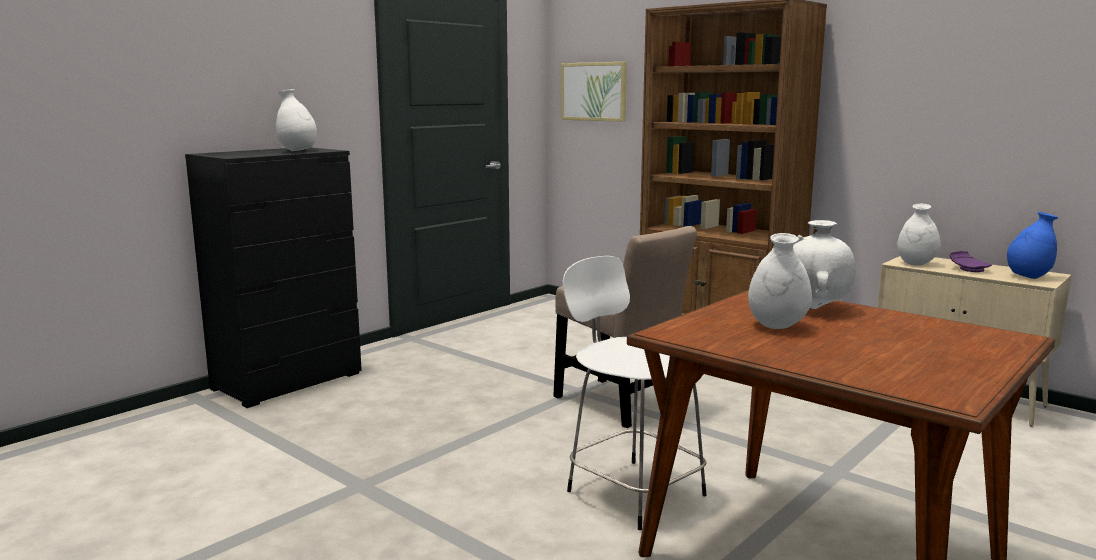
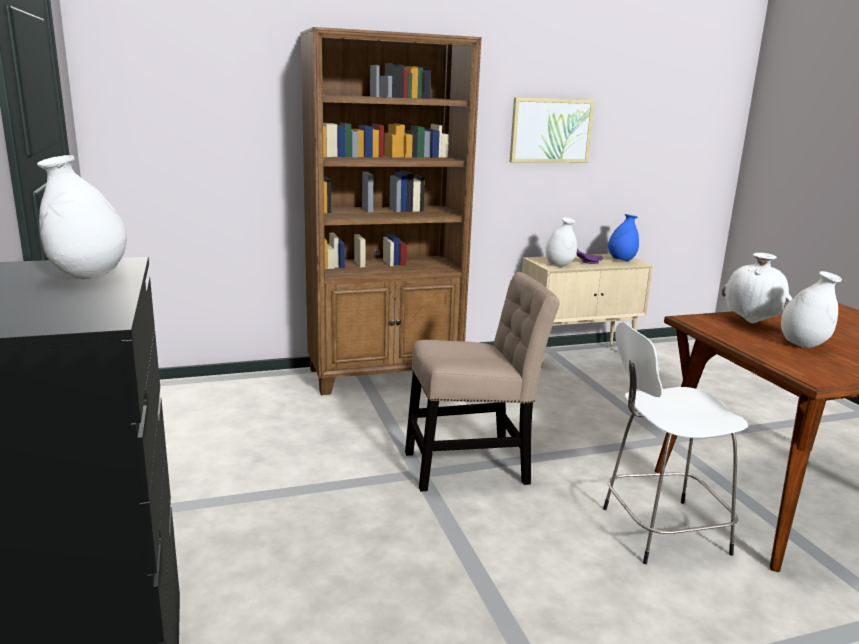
camera: 60 degrees left, 5 degrees up
(594, 91) = (163, 118): picture -> picture (550, 130)

